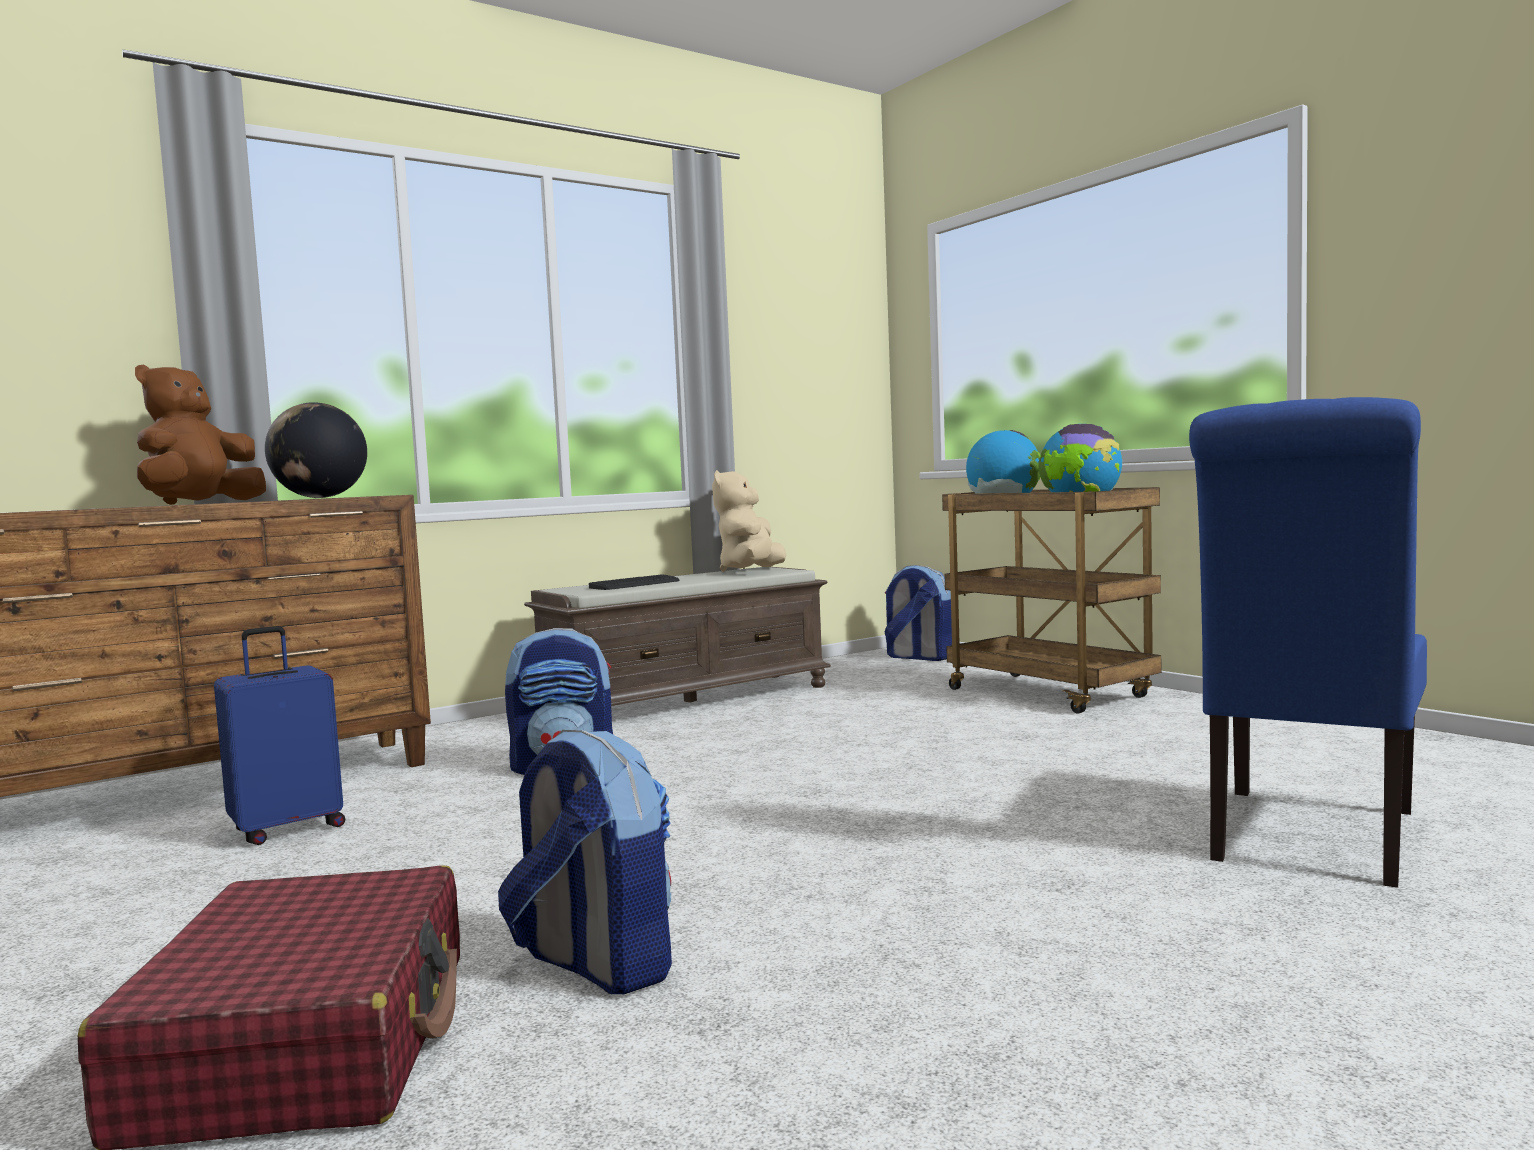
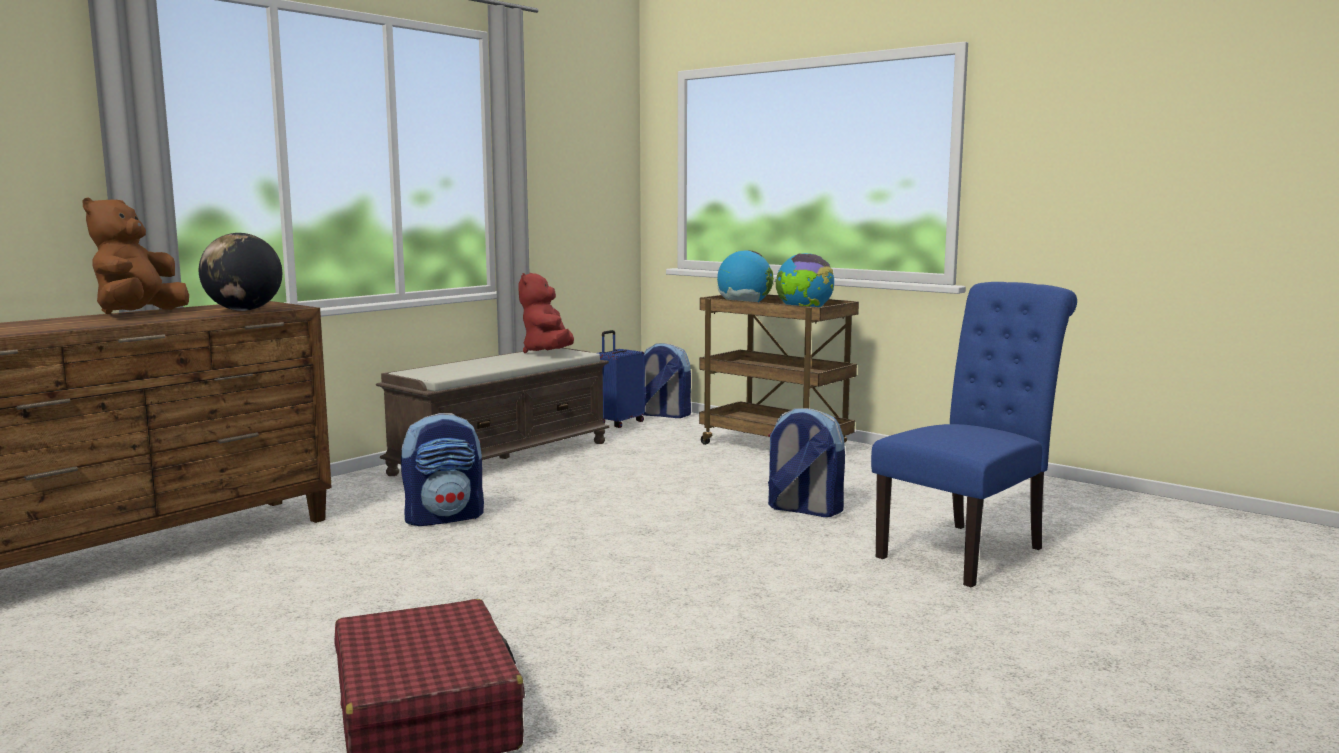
camera: 15 degrees left, 5 degrees up
(287, 829) = (260, 577): blue suitcase -> blue suitcase (618, 423)
(595, 964) = (576, 654): backpack -> backpack (803, 509)
(635, 584) = (467, 368): keyboard -> none
(751, 571) = (548, 353): beige plush toy -> red plush toy
(1309, 839) = (968, 550): blue chair -> blue chair turned 150 degrees counterclockwise

